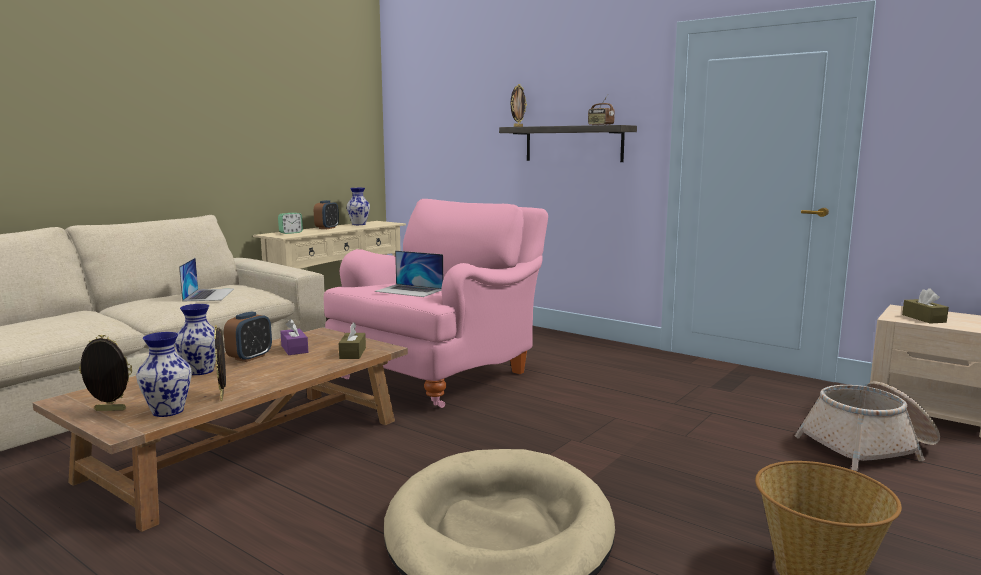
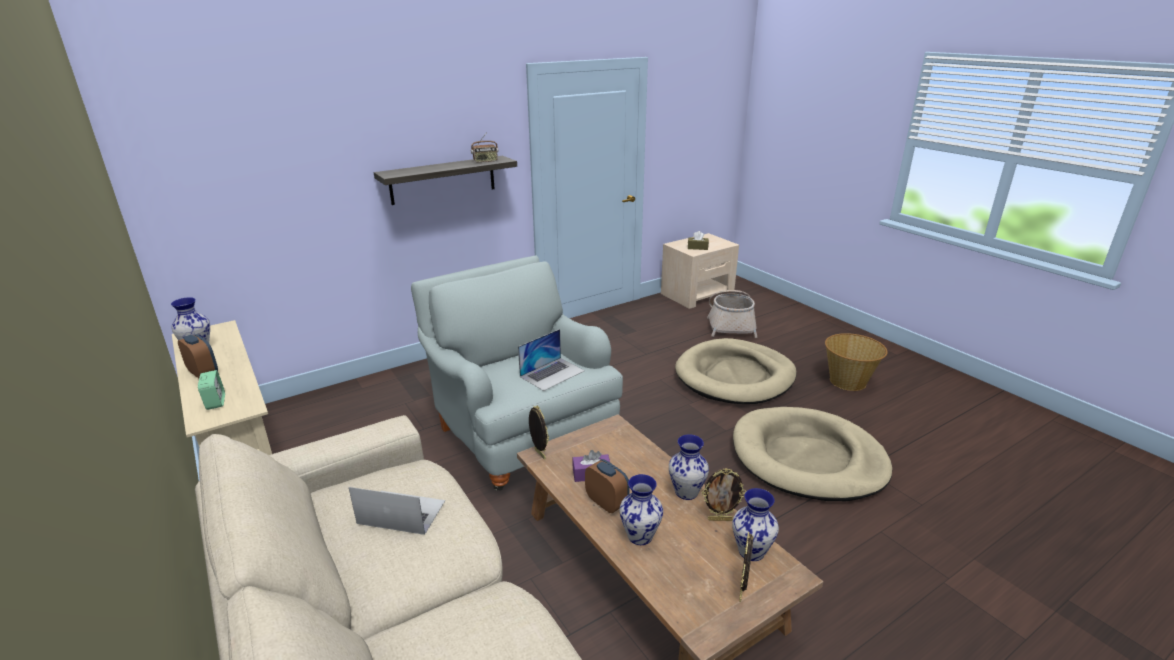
camera: 70 degrees left, 15 degrees up
(269, 381) = (686, 492): none -> vase
(352, 353) = (622, 442): brown tissue box -> none
(440, 374) = (521, 433): pink armchair -> grey armchair
(517, 126) = (391, 173): picture frame -> picture frame (539, 454)
(689, 463) = (735, 376): none -> beige dog bed

